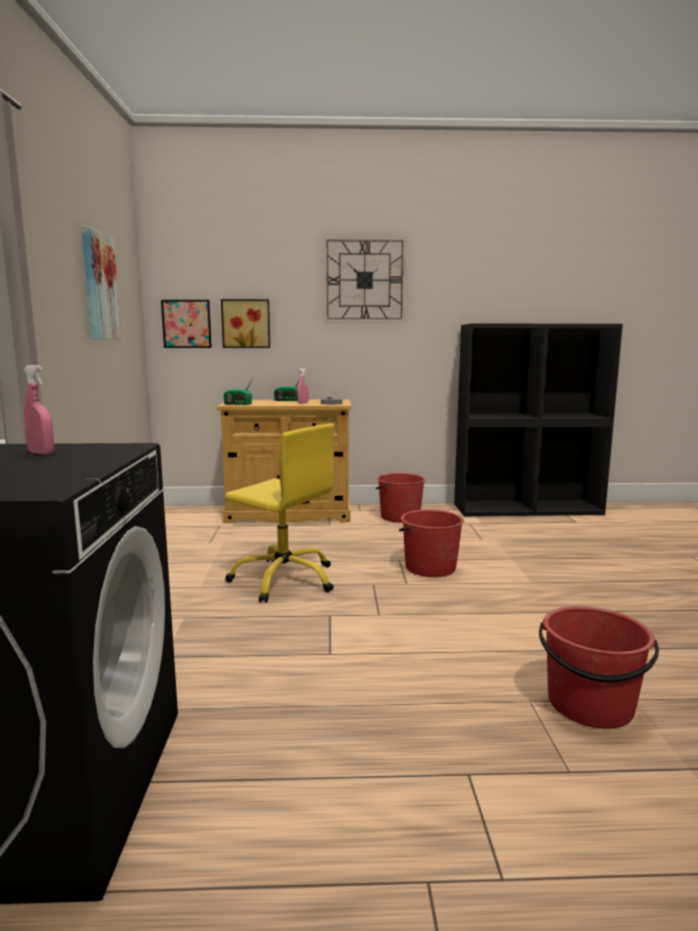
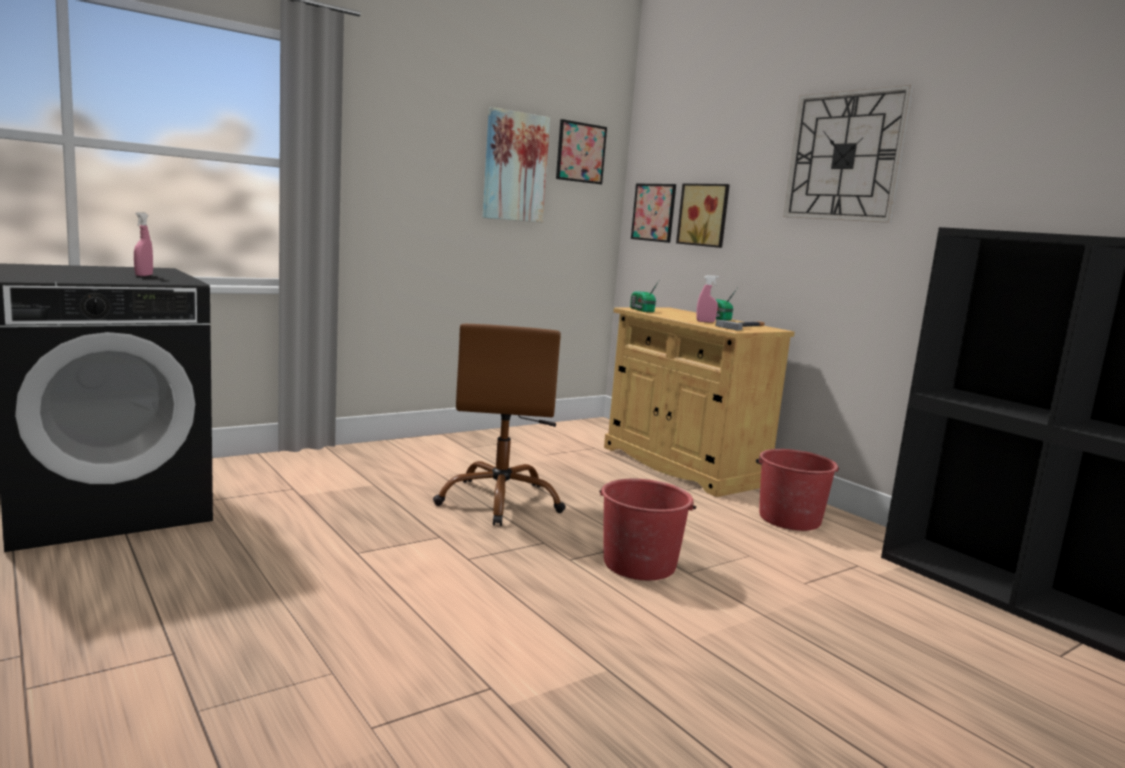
camera: 55 degrees right, 0 degrees up
(125, 272) = (581, 152): none -> picture
(284, 579) = (500, 501): yellow office chair -> brown office chair
(590, 705) = (348, 716): red bucket -> none

